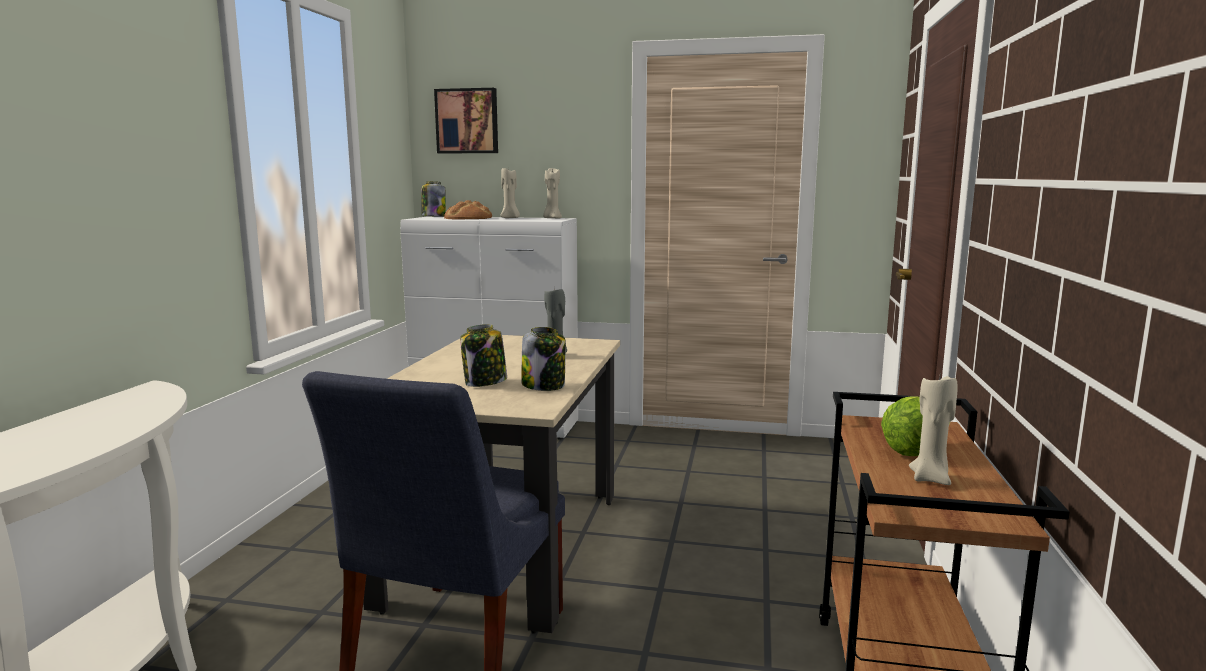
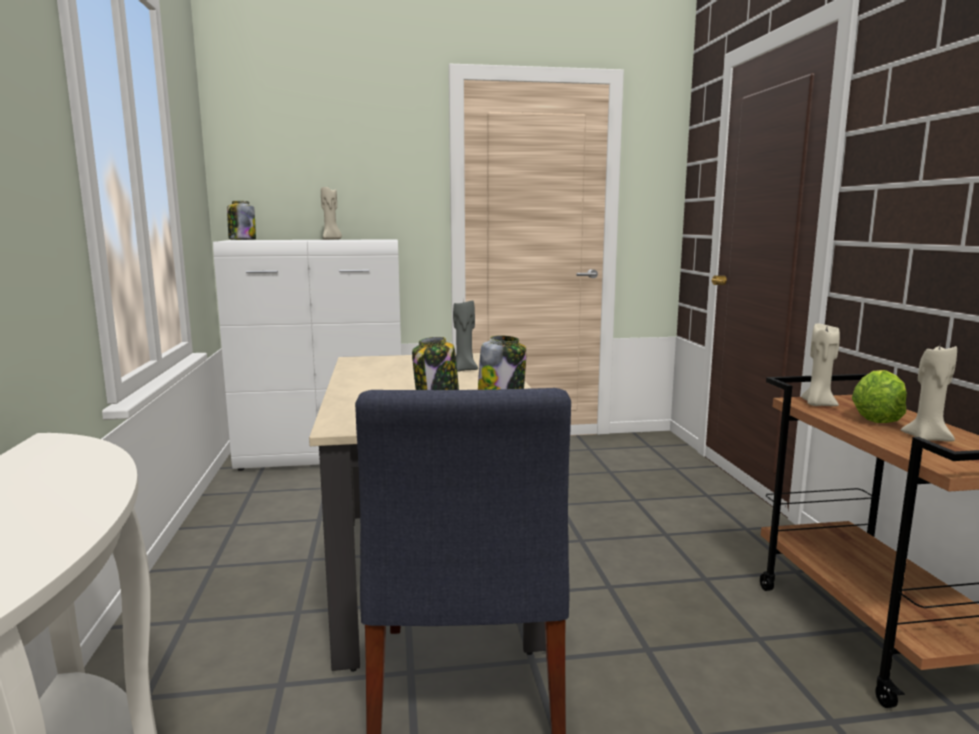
camera: 20 degrees left, 0 degrees up
(467, 121) = (273, 137): picture -> none
(468, 218) = (286, 240): bread -> none
(552, 218) = (375, 239): beige candle -> beige candle (817, 404)

